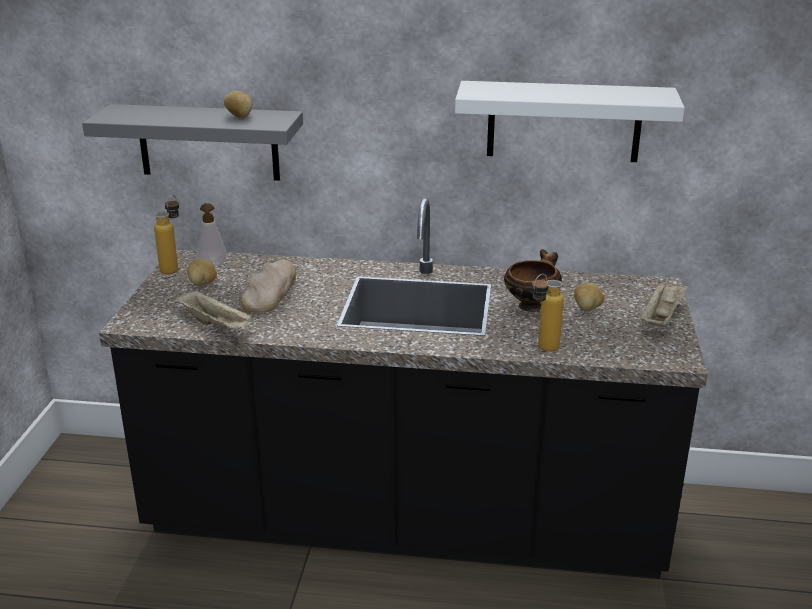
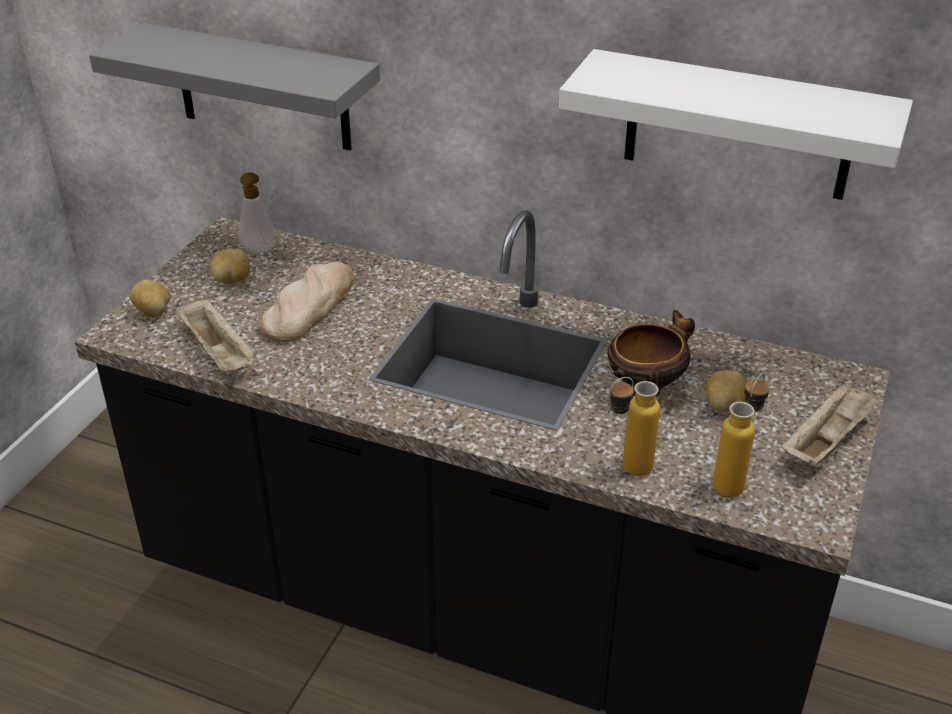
camera: 15 degrees right, 10 degrees up
(173, 267) = (208, 248): bottle -> bottle (733, 481)
(240, 116) = (290, 65): potato -> potato (153, 312)

